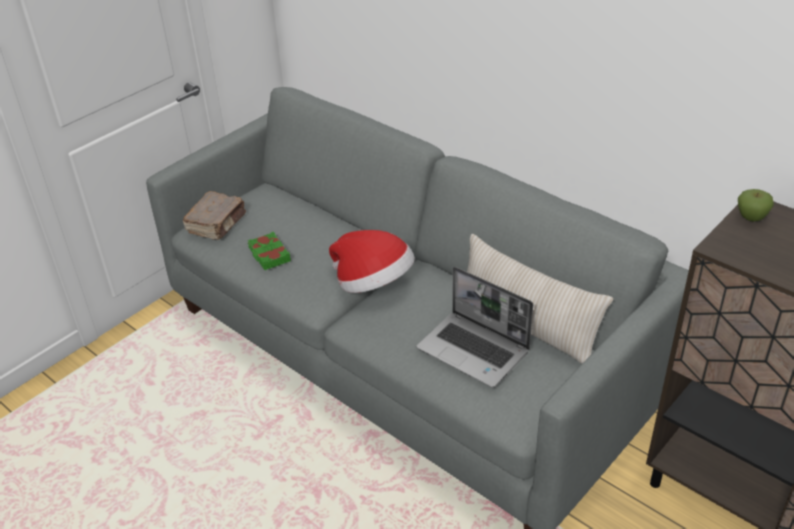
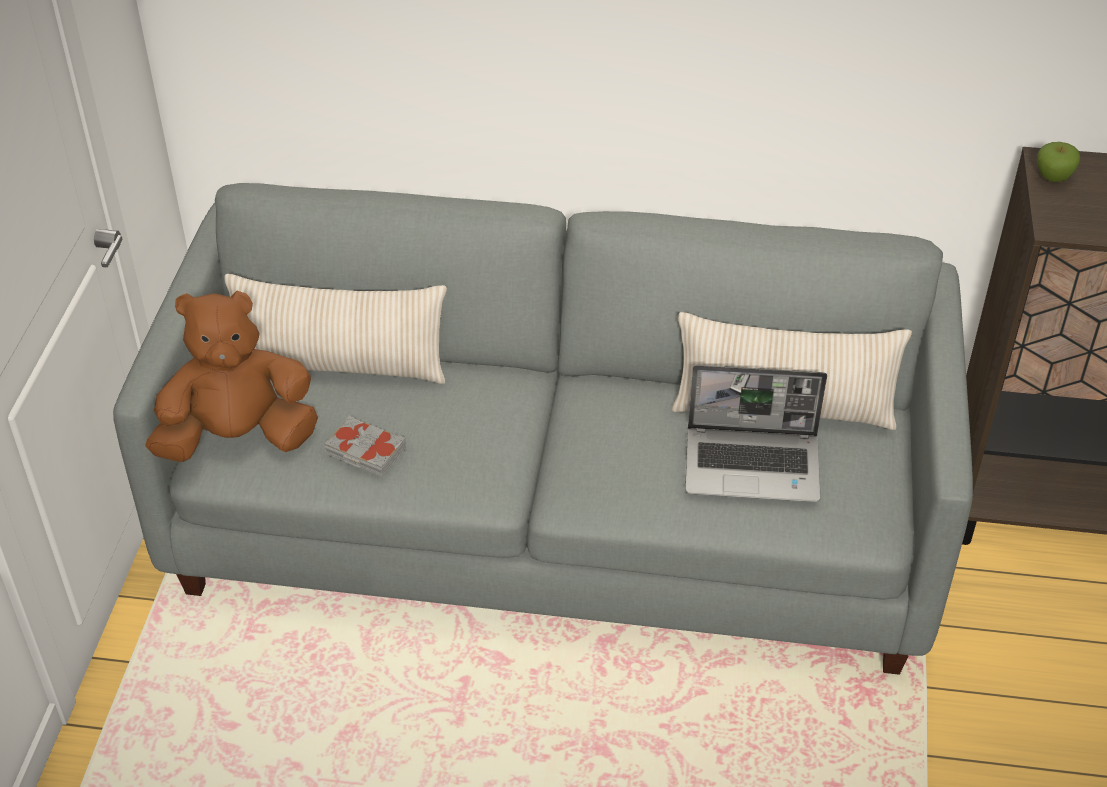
camera: 35 degrees left, 5 degrees up
(217, 224) = (238, 438): brown book -> brown plush toy
(269, 255) = (365, 452): green book -> grey book
(300, 209) = (340, 366): none -> beige pillow
(374, 284) = (549, 433): hat -> none

